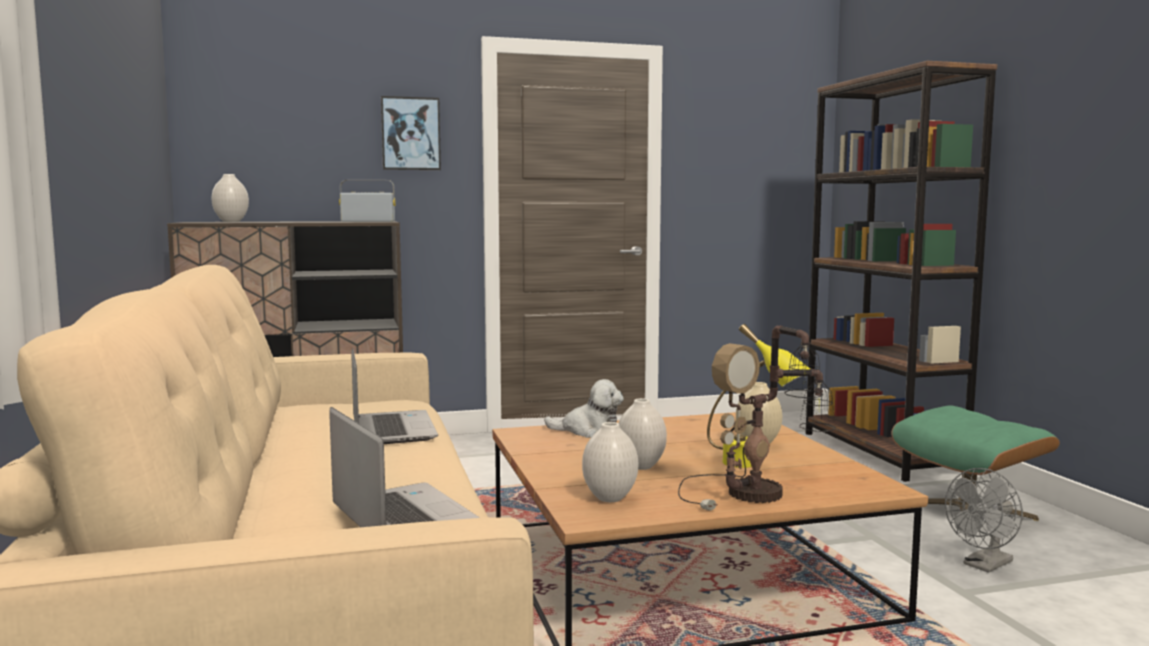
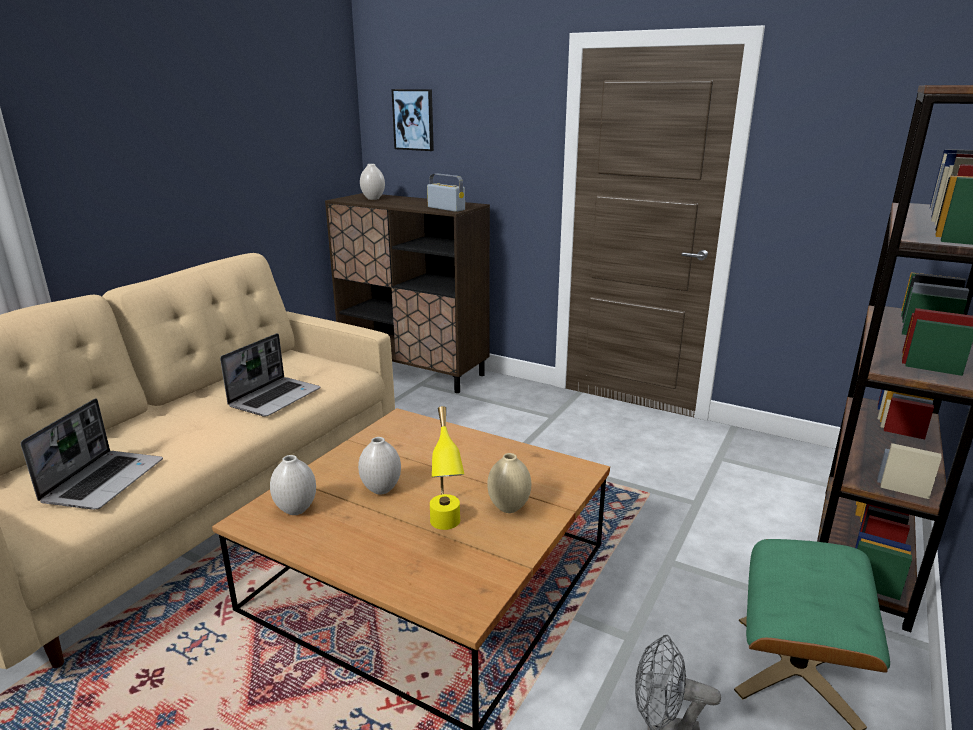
camera: 45 degrees right, 15 degrees up
(410, 134) = (508, 129): picture -> picture (414, 120)
(589, 431) = (439, 436): plush toy -> none
(759, 494) = (373, 560): table lamp -> none

